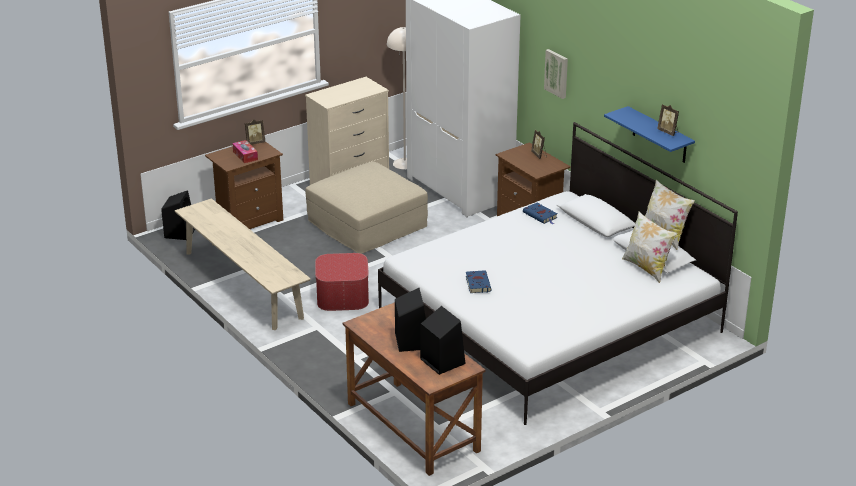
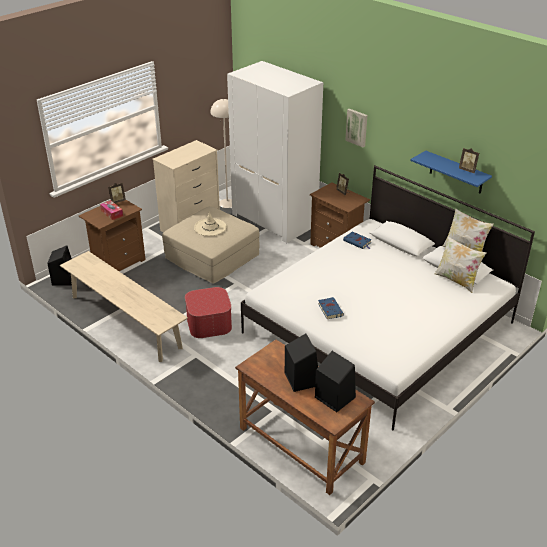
camera: 10 degrees left, 5 degrees up
(365, 185) = (210, 227): none -> beige hat

